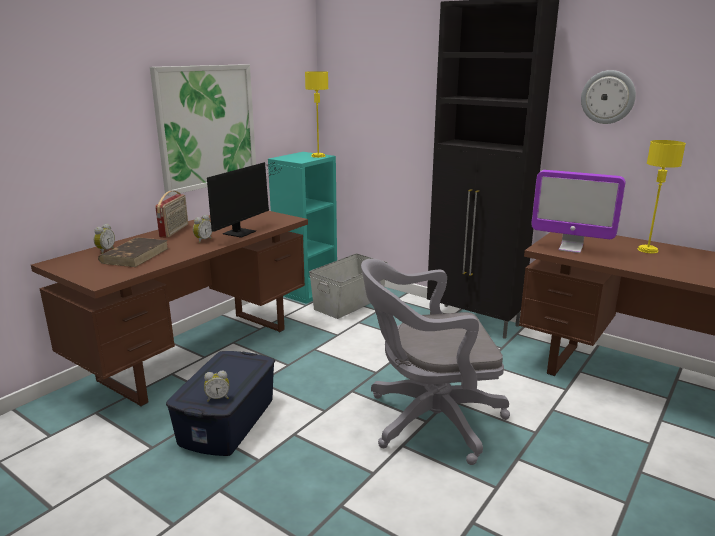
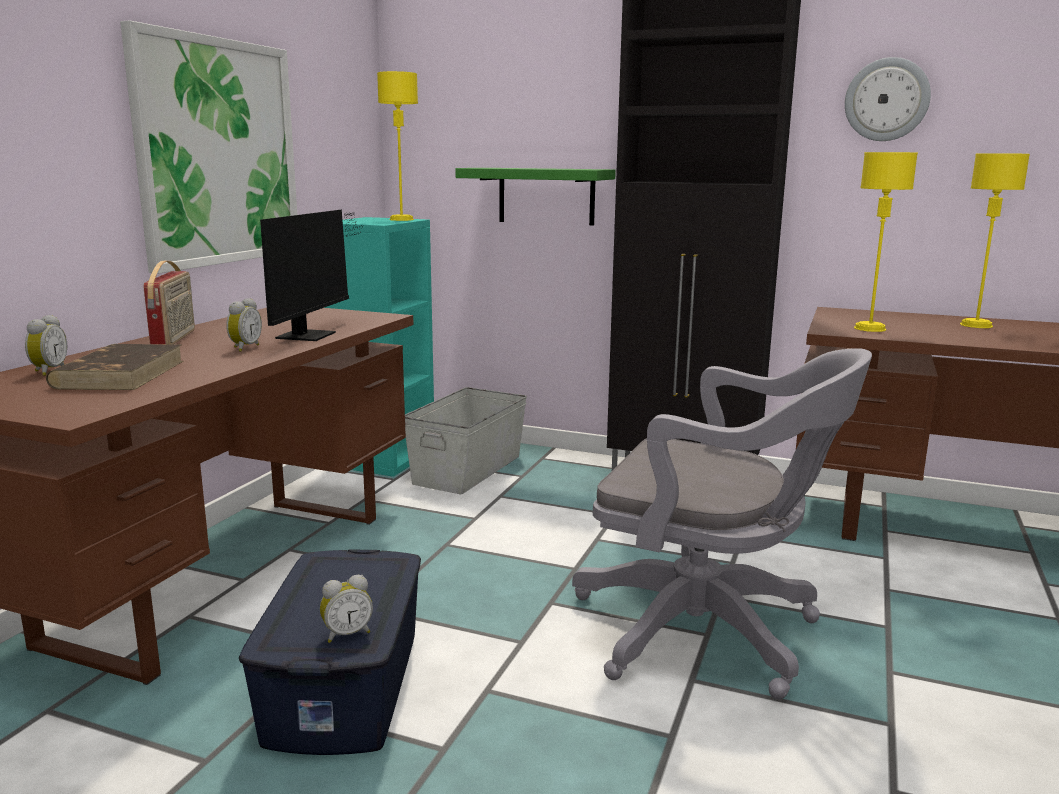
camera: 15 degrees left, 5 degrees down
(405, 143) = (546, 196): none -> green shelf
(427, 420) = (708, 632): grey office chair -> grey office chair turned 135 degrees counterclockwise
(570, 248) = (870, 328): monitor -> yellow table lamp

